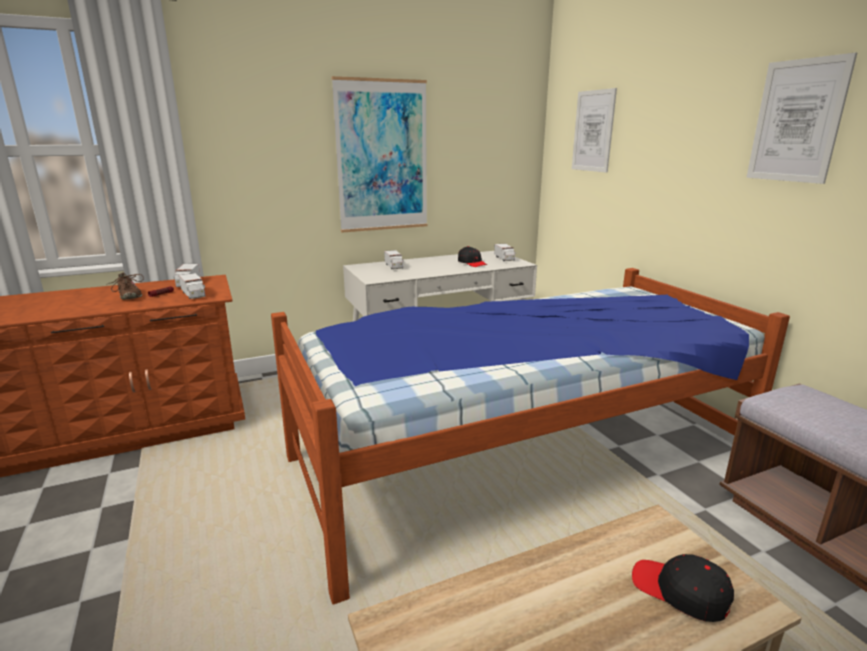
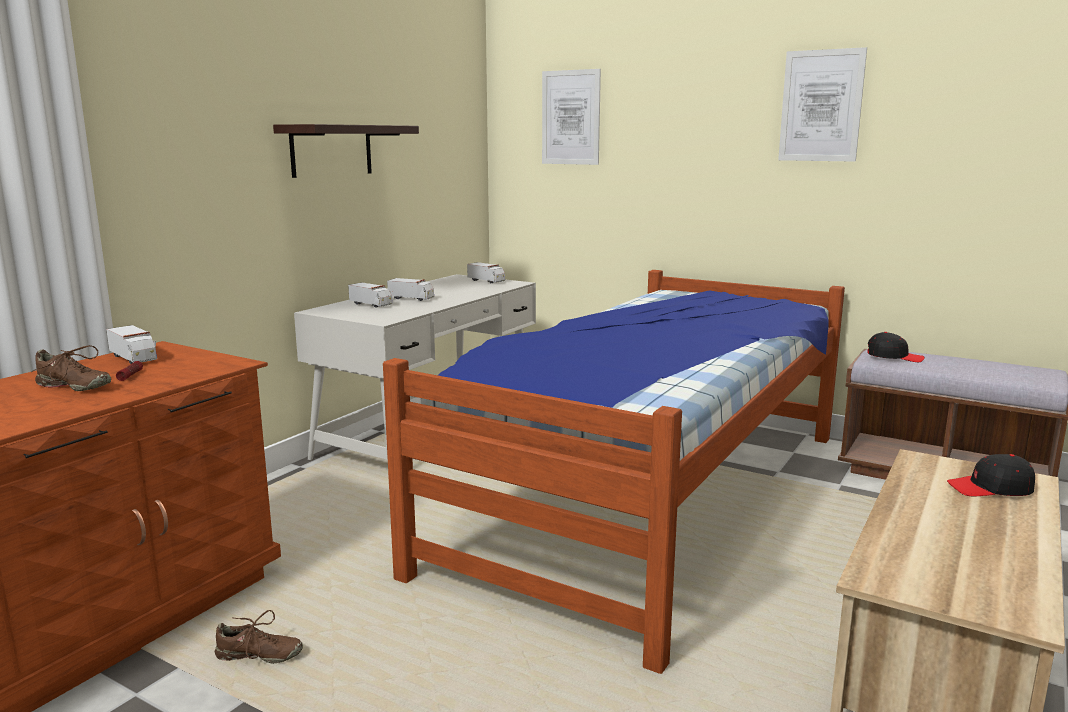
camera: 35 degrees left, 5 degrees down
(173, 476) = (259, 656): none -> brown shoe
(194, 294) = (190, 367): toy truck -> toy truck (411, 298)
(382, 157) = (331, 150): picture -> shelf
(472, 263) = (460, 289): black cap -> black cap (894, 357)

